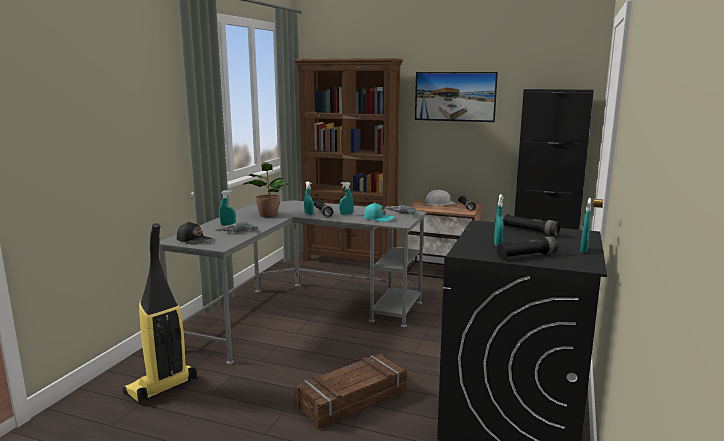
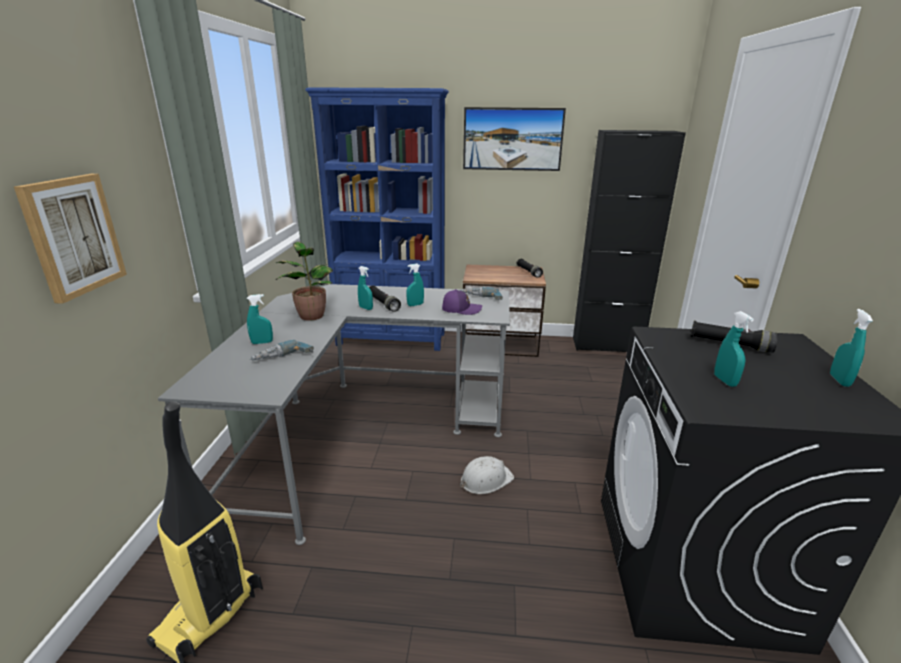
camera: 15 degrees left, 10 degrees up
(125, 140) = (73, 236): none -> picture
(194, 240) = (222, 383): black cap -> none
(350, 260) = (392, 339): brown bookcase -> blue bookcase
(352, 400) = (494, 581): crate -> none
(378, 218) = (461, 309): turquoise cap -> purple cap
(438, 204) = (495, 270): white hard hat -> white hard hat (485, 480)
(526, 256) = (791, 405): black flashlight -> none

